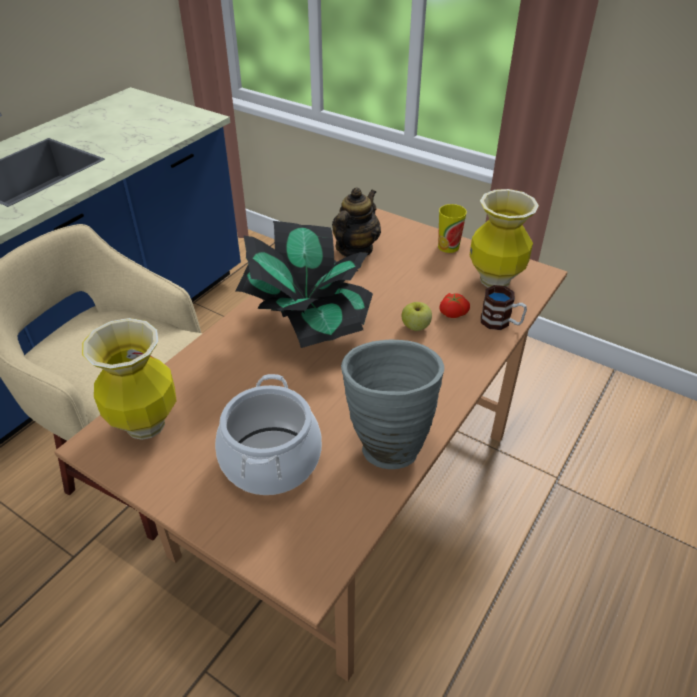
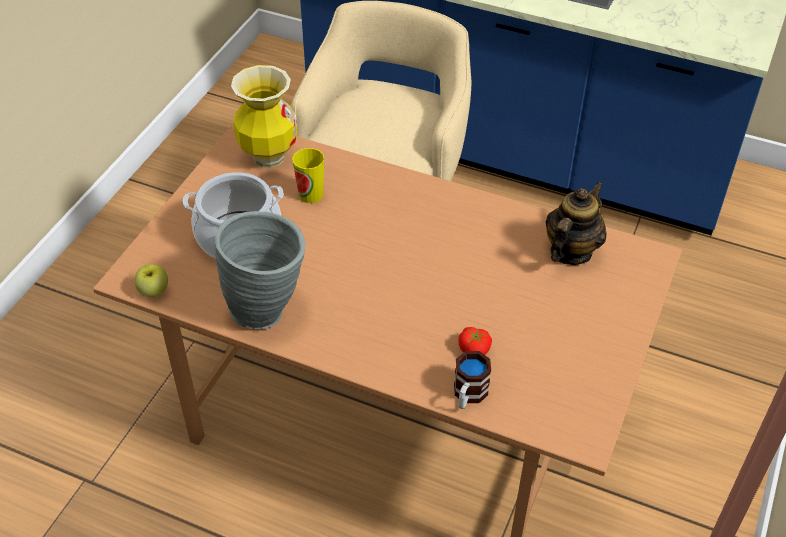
camera: 80 degrees right, 5 degrees up
(309, 324) = (422, 233): potted plant -> none
(355, 250) = (570, 251): teapot -> teapot turned 75 degrees counterclockwise
(415, 327) = (439, 318): apple -> apple (153, 291)
(448, 247) = (613, 339): cup -> cup (311, 194)
(494, 280) = (553, 389): vase -> none

